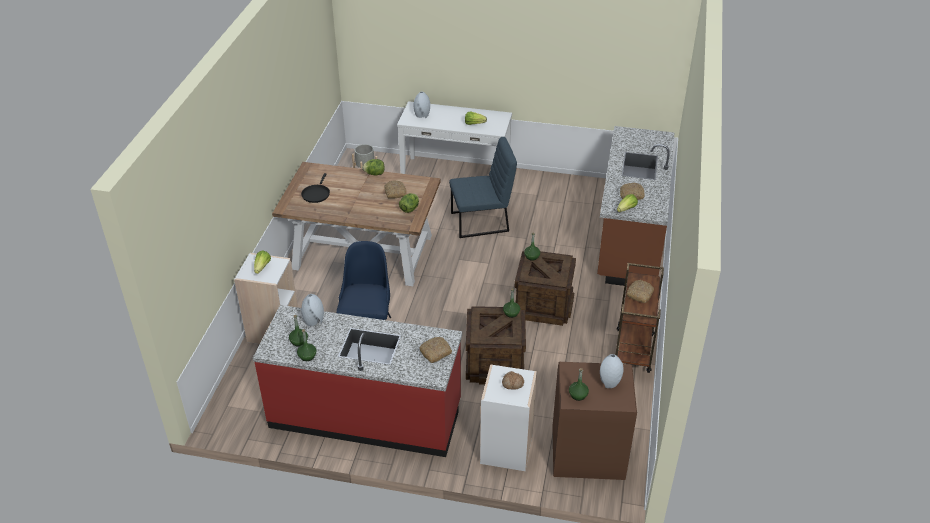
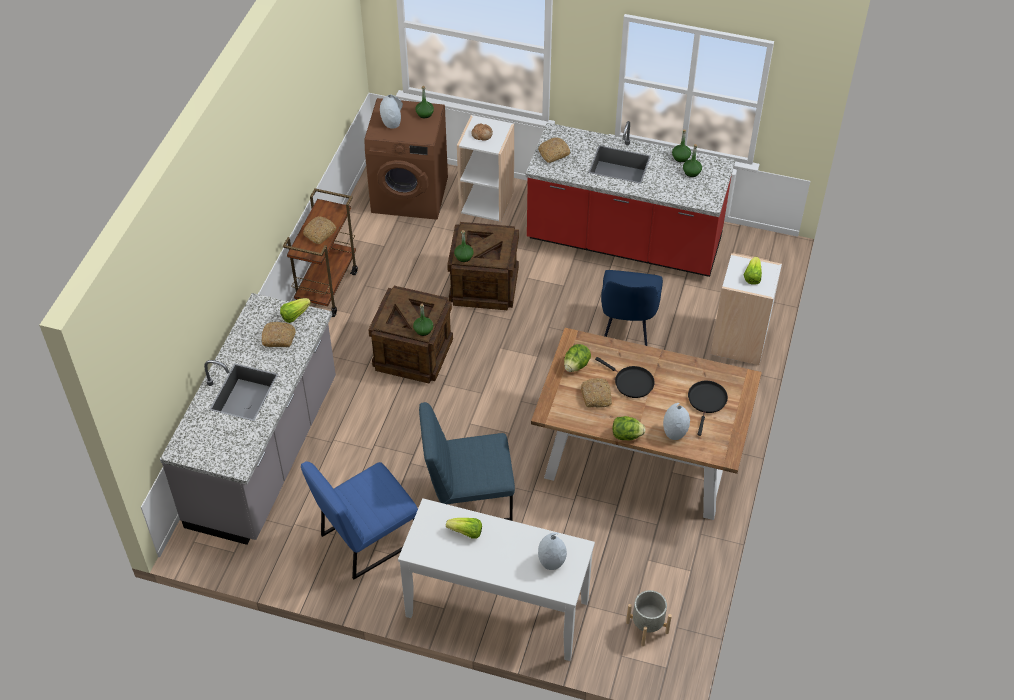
camera: 175 degrees left, 10 degrees up
(314, 321) = (679, 192): grey vase -> grey vase (674, 432)
(369, 201) = (631, 382): none -> black frying pan
(543, 199) = (366, 539): none -> blue chair
(629, 238) = (265, 453): brown counter -> grey counter

